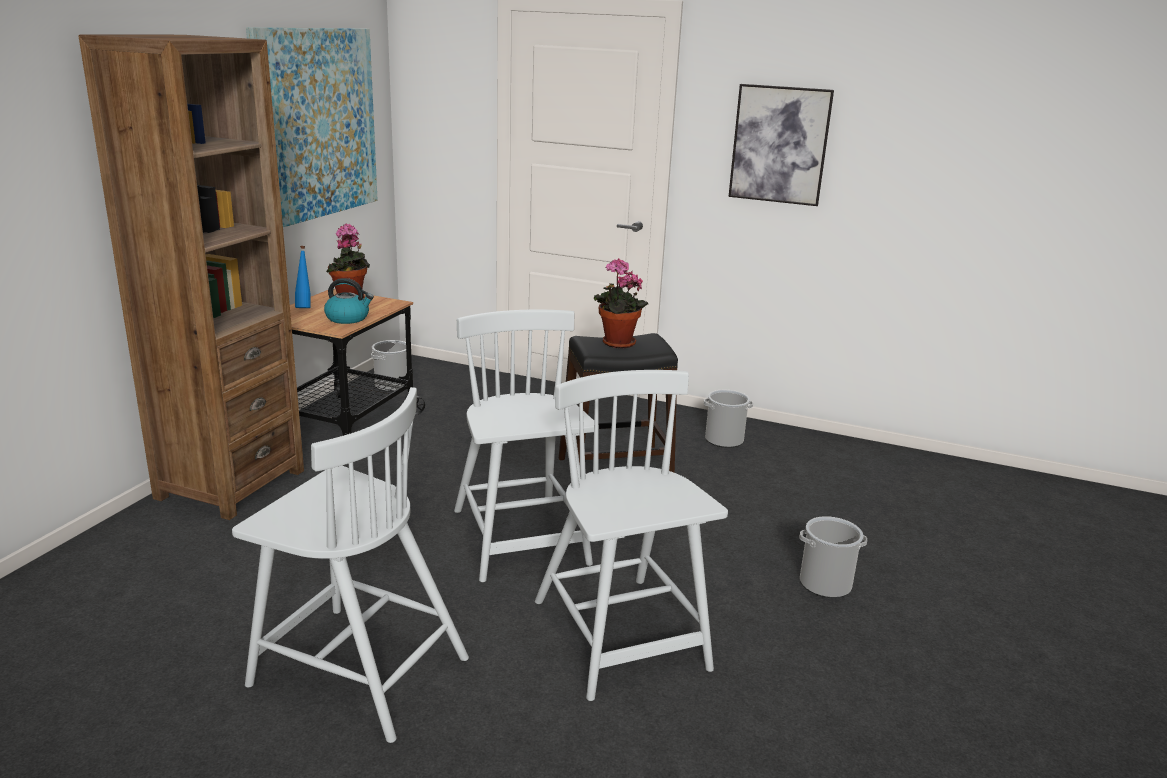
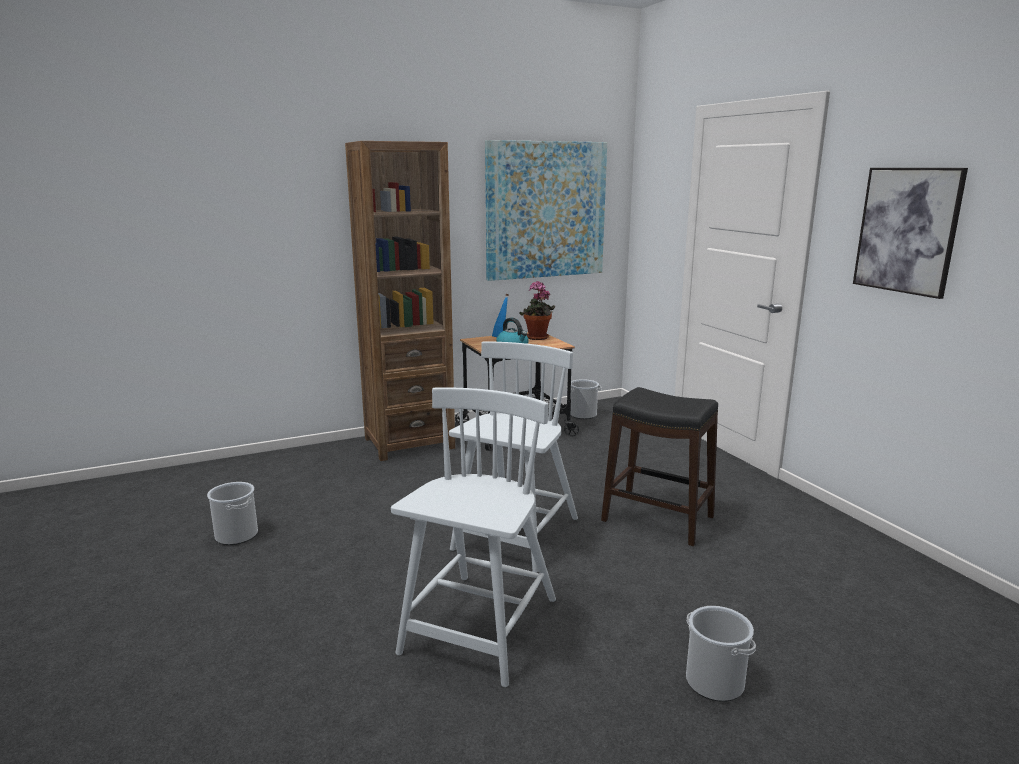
camera: 45 degrees right, 5 degrees down
(356, 670) = (314, 564): white chair -> none
(616, 344) = (659, 399): potted plant -> none
(724, 440) = (801, 530): bucket -> bucket (236, 535)

